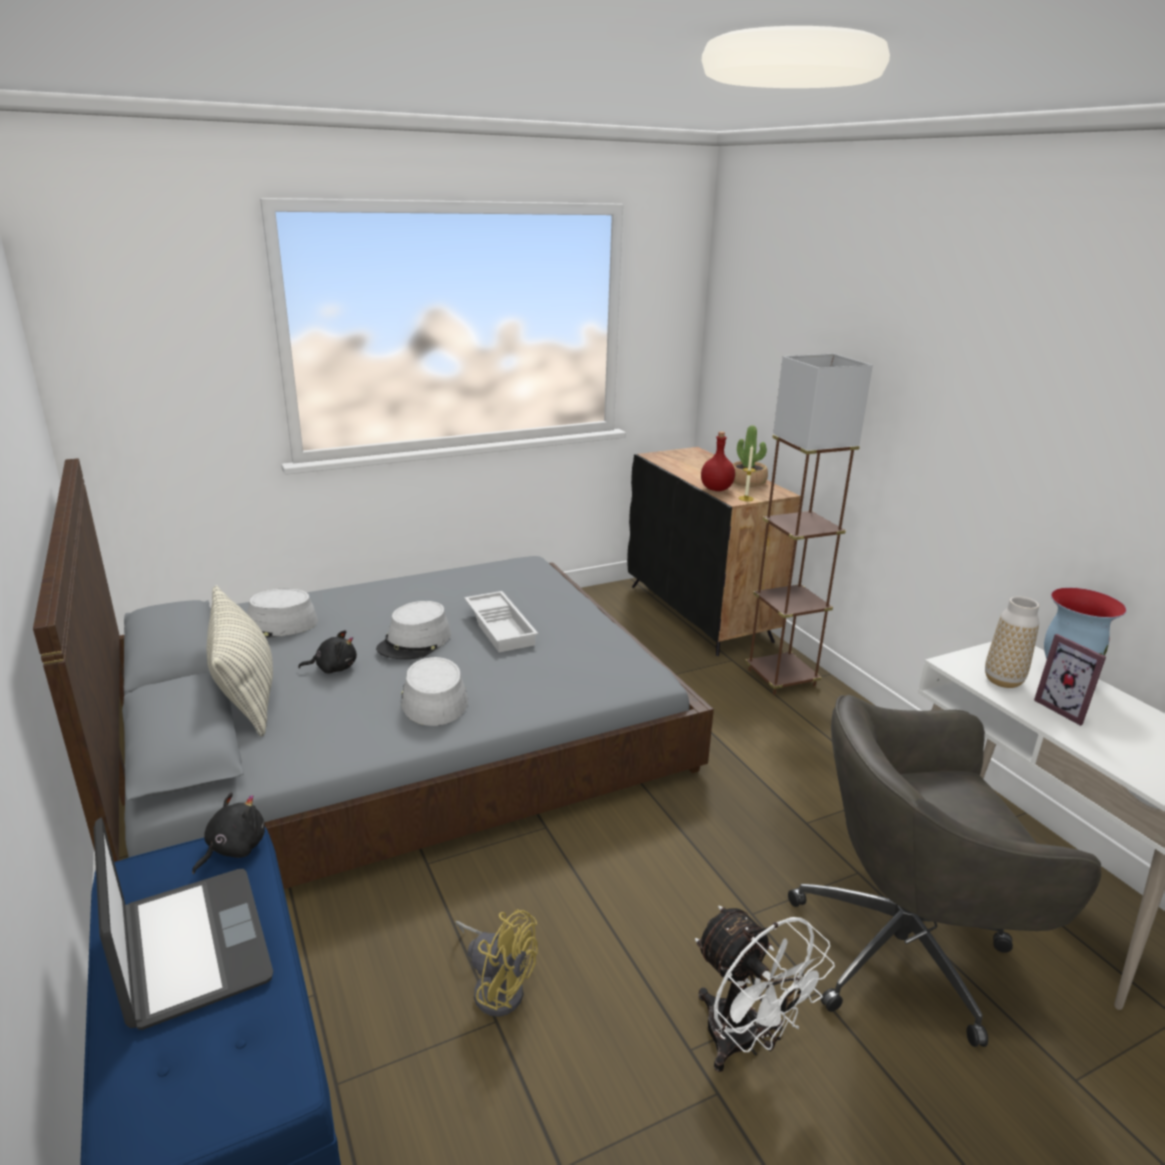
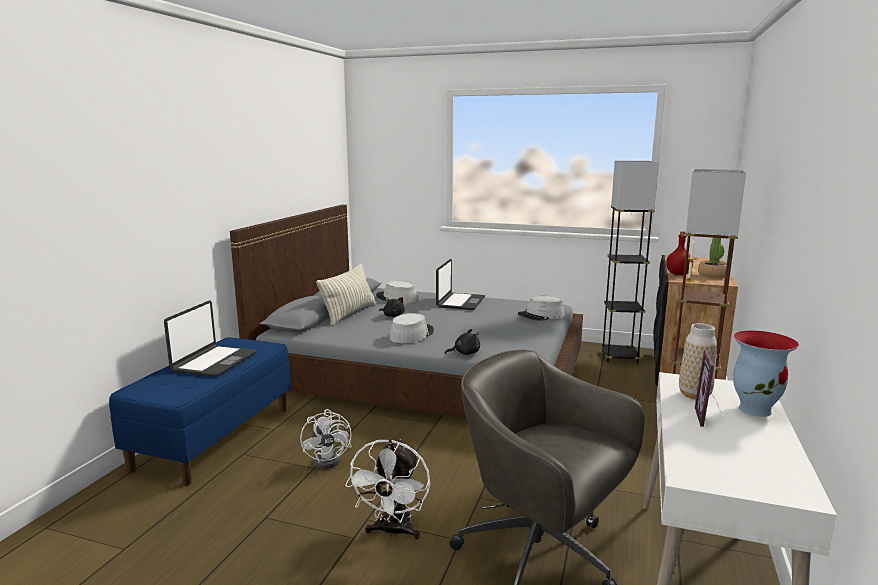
camera: 45 degrees right, 10 degrees down
(233, 849) = (265, 346): black plush toy -> black plush toy (465, 353)
(394, 599) = (460, 302): none -> laptop
(415, 642) = (440, 317): grey hat -> grey hat (541, 315)
(497, 986) = (331, 459): yellow fan -> white fan
(501, 627) = (488, 322): white tray -> none
(605, 608) = (619, 357): none -> grey floor lamp

